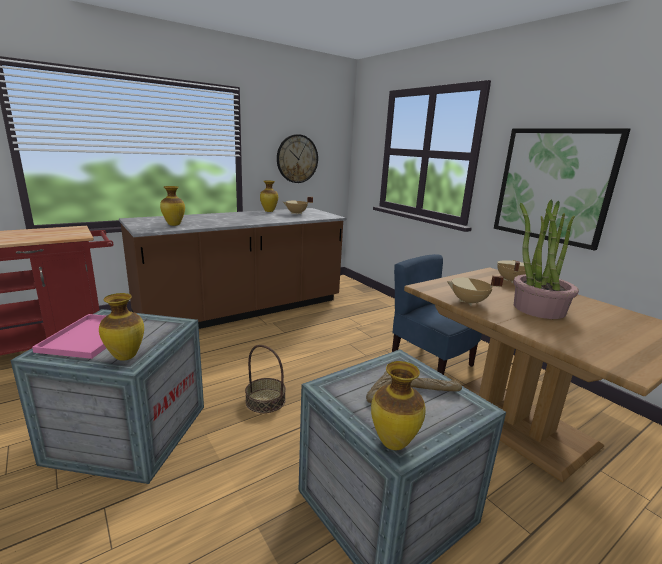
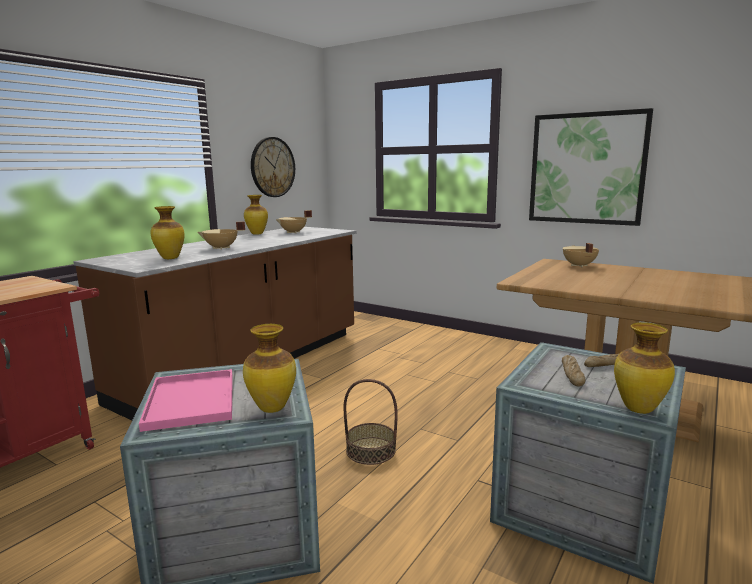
camera: 20 degrees left, 5 degrees down
(430, 363) = (504, 374): blue chair -> none
(469, 302) = (574, 286): beige cooking pot -> beige cooking pot (221, 248)
(538, 309) = (633, 282): potted plant -> none

